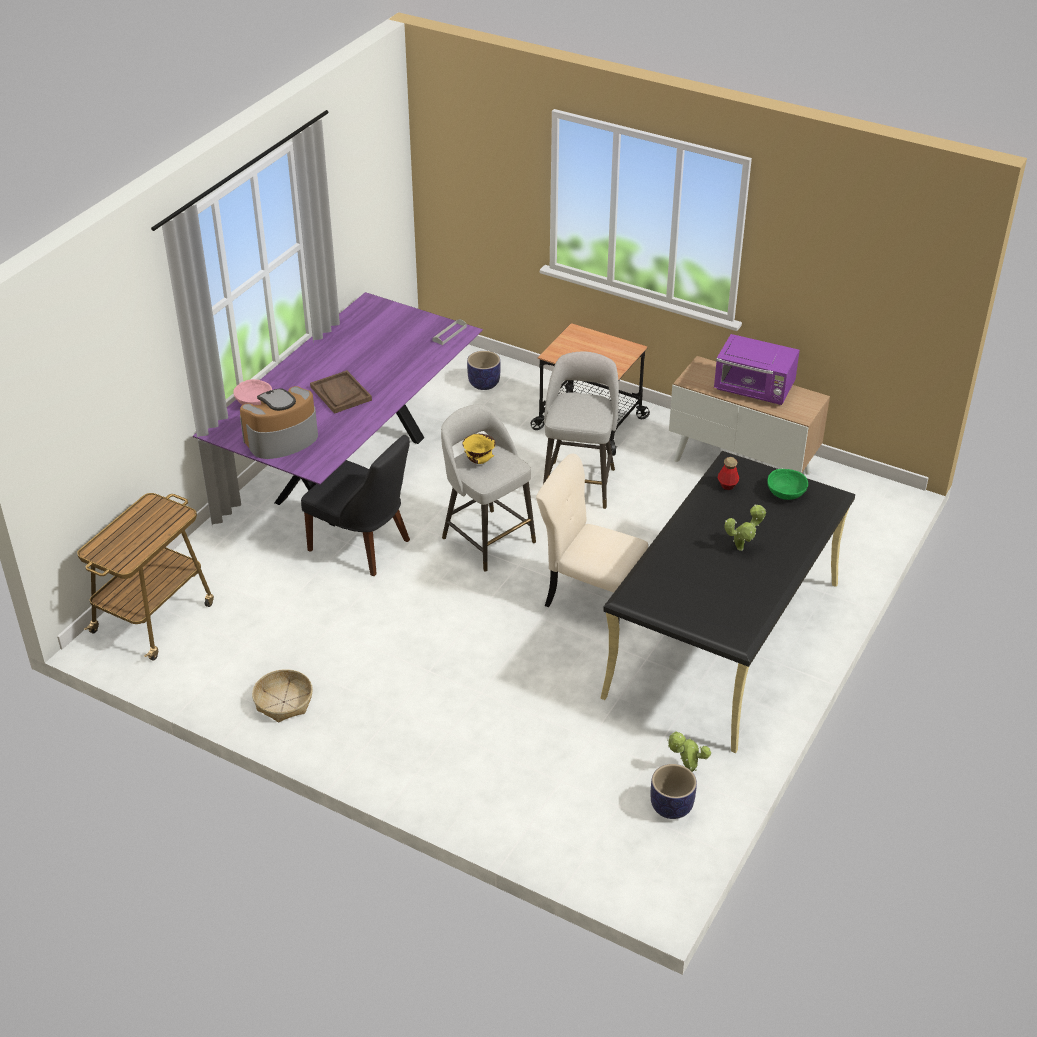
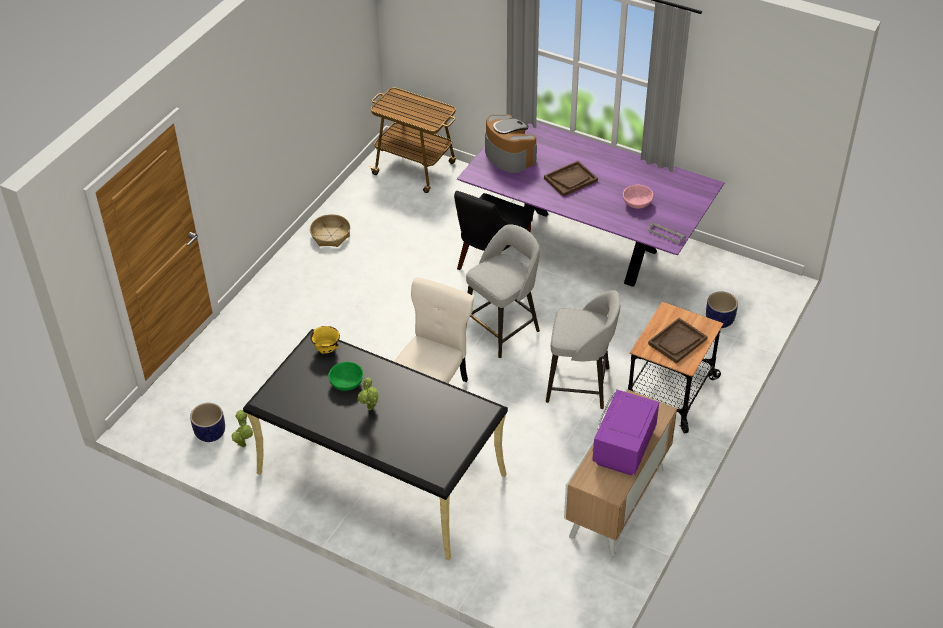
camera: 90 degrees right, 5 degrees up
(254, 401) = (556, 138): pink bowl -> pink bowl (637, 203)
(479, 461) = (503, 267): yellow bowl -> yellow bowl (327, 349)
(599, 351) = (677, 342): none -> brown tray
(727, 485) = (453, 405): bottle -> none
(785, 492) = (443, 443): green bowl -> green bowl (347, 383)

